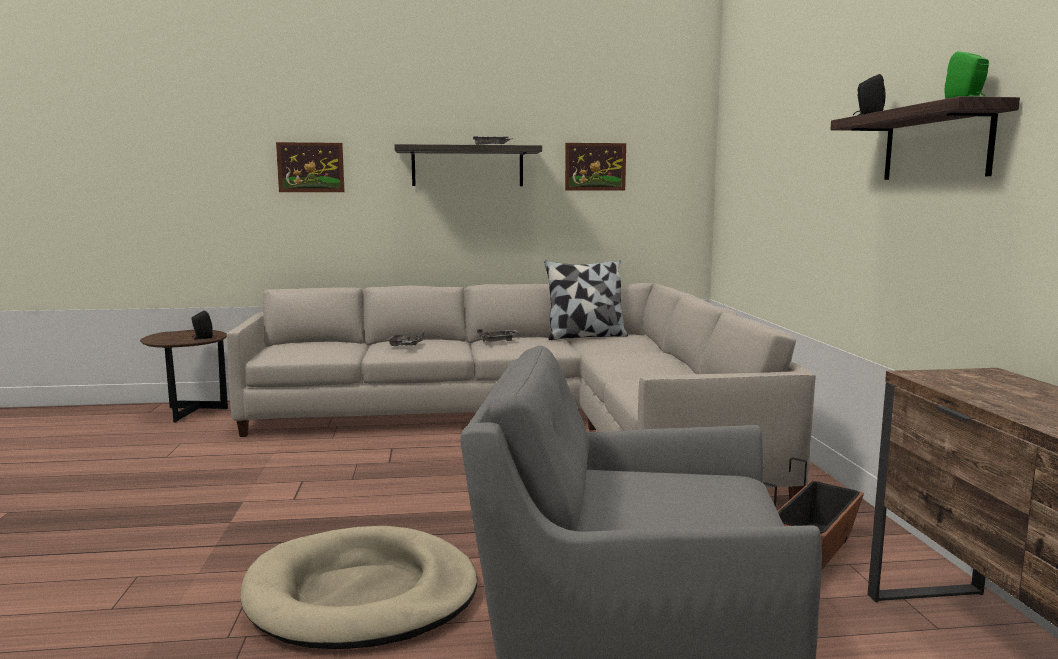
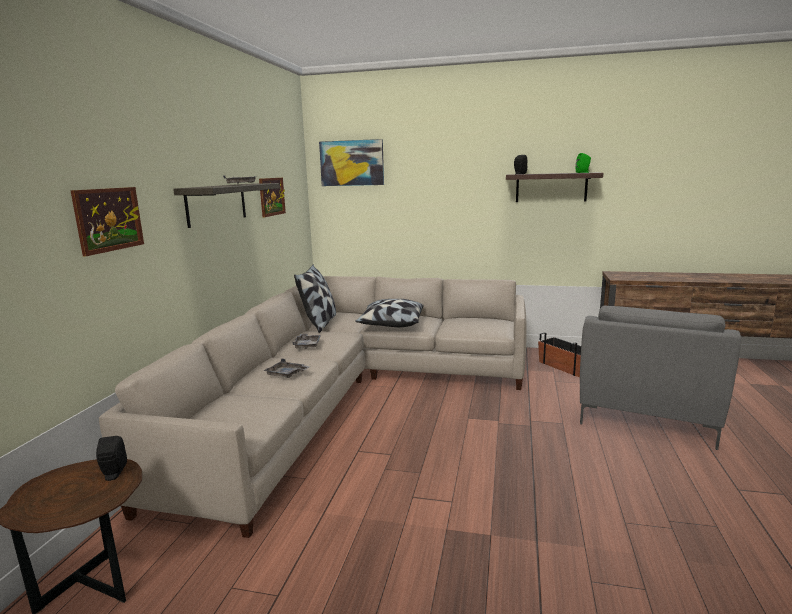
camera: 70 degrees left, 5 degrees up
(361, 595) = (614, 478): beige dog bed -> none
(617, 356) = (391, 324): none -> pillow
(743, 120) = (352, 163): none -> picture

